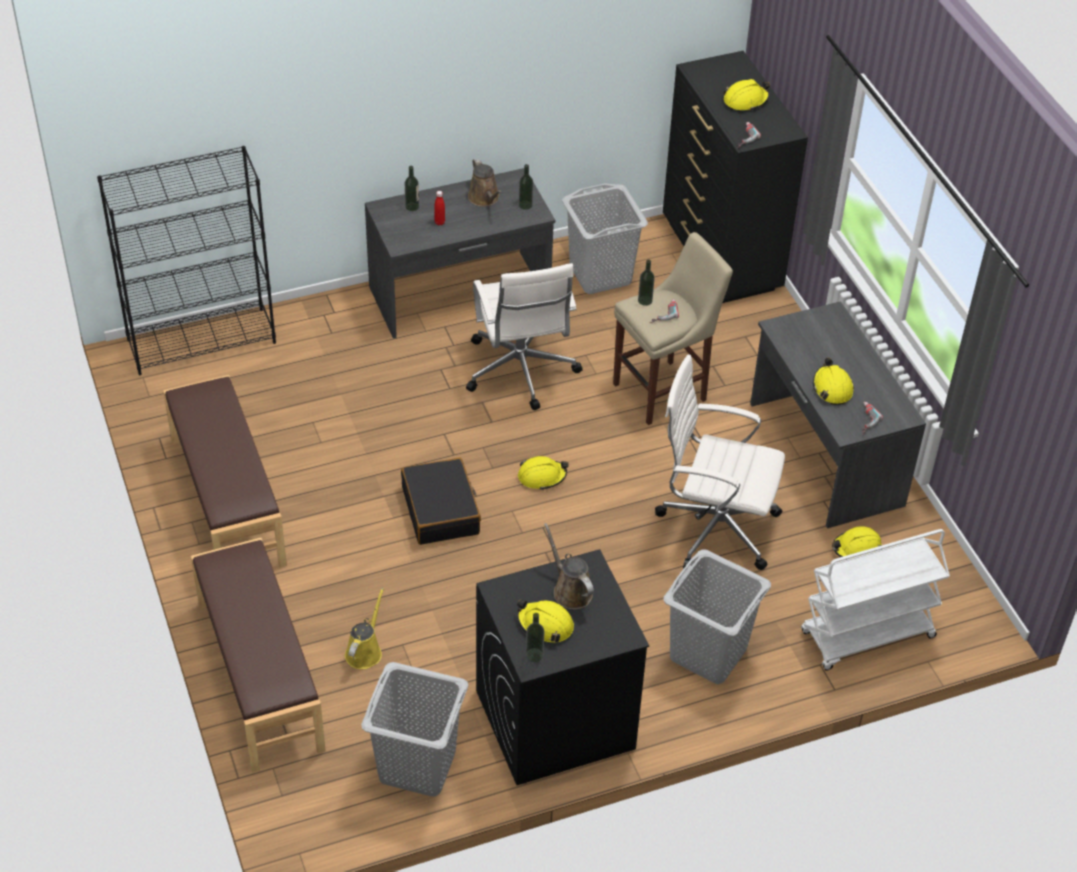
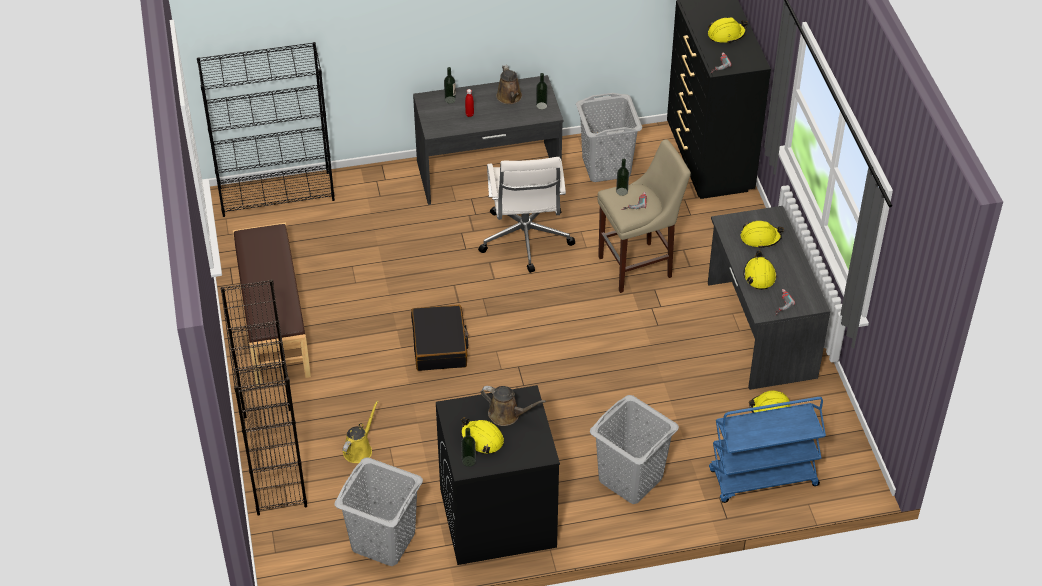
camera: 10 degrees right, 0 degrees up
(258, 676) = (274, 460): brown bench -> black bookcase
(542, 476) = (525, 326): yellow hard hat -> yellow hard hat (760, 238)
(570, 590) = (507, 414): brown watering can -> brown watering can turned 135 degrees clockwise
(714, 527) = (656, 379): white office chair -> none
(867, 636) = (762, 479): white cart -> blue cart

